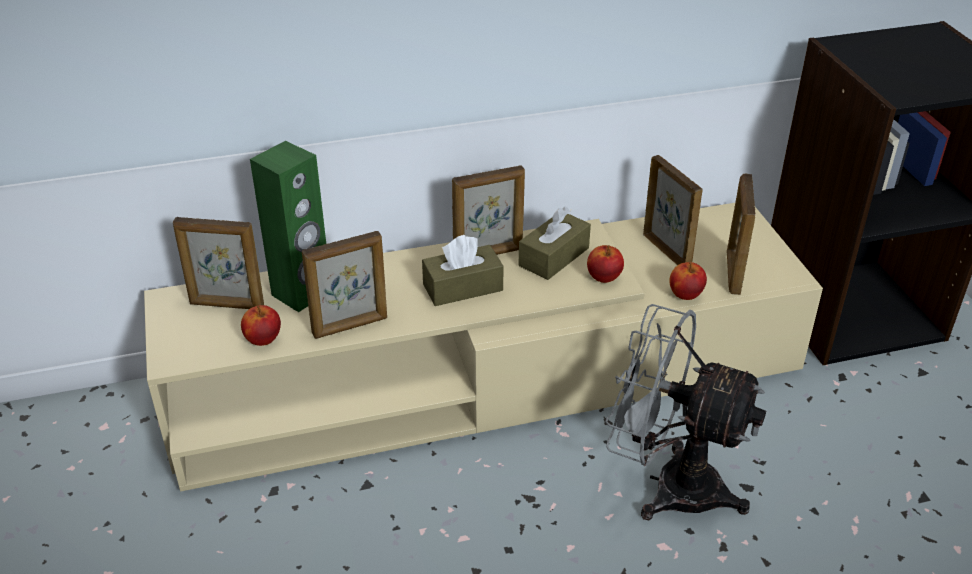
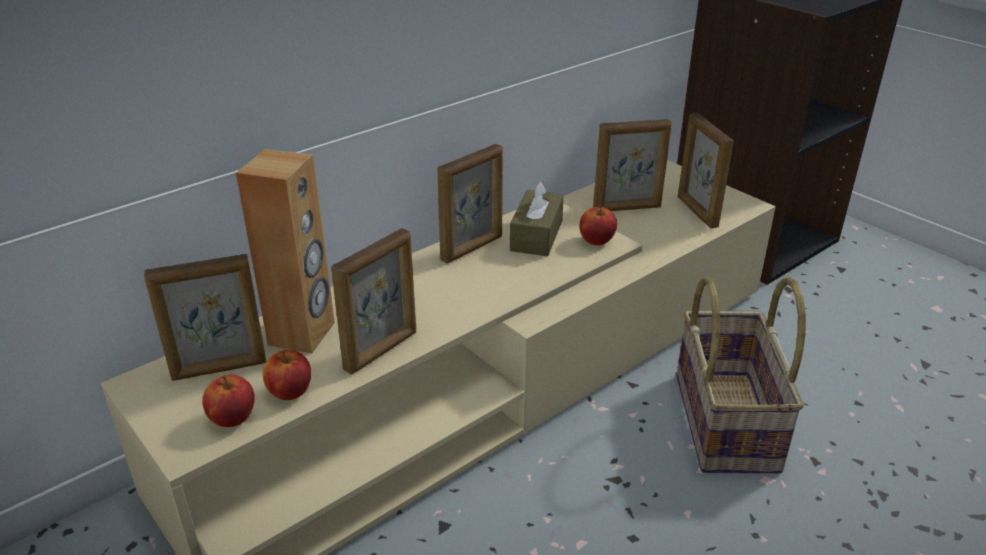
camera: 25 degrees left, 5 degrees down
(302, 293) = (302, 333): green speaker -> brown speaker
(463, 287) = (471, 283): brown tissue box -> none
(667, 251) = (627, 208): picture frame -> picture frame turned 135 degrees clockwise
(669, 484) = (728, 422): grey fan -> basket
(685, 294) = (674, 238): apple -> apple (232, 419)

